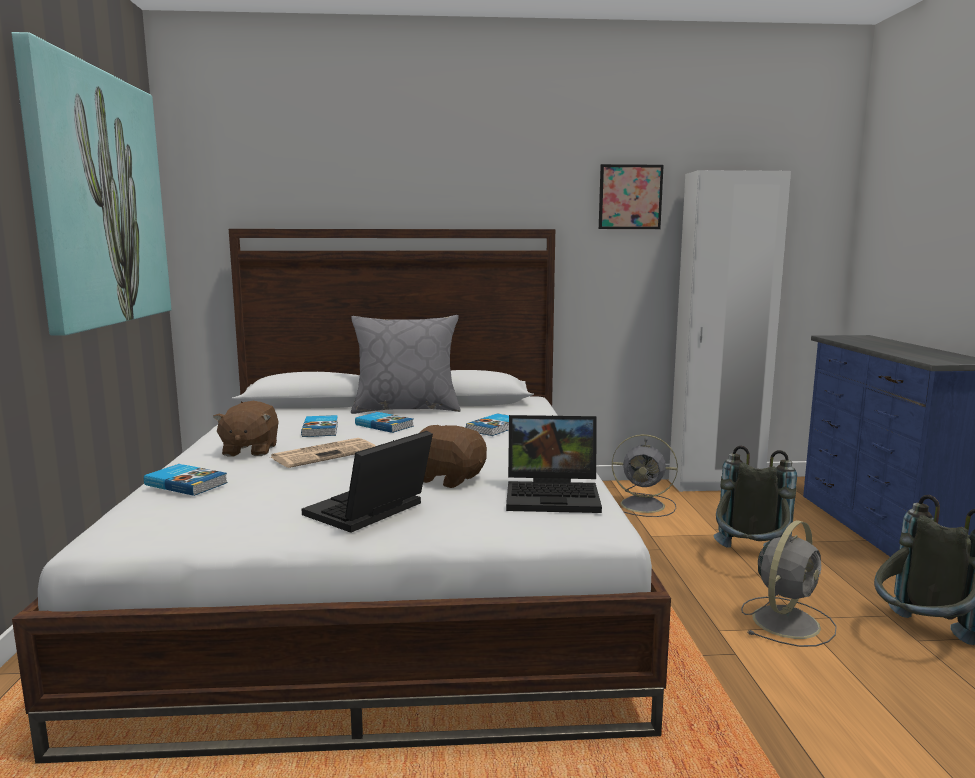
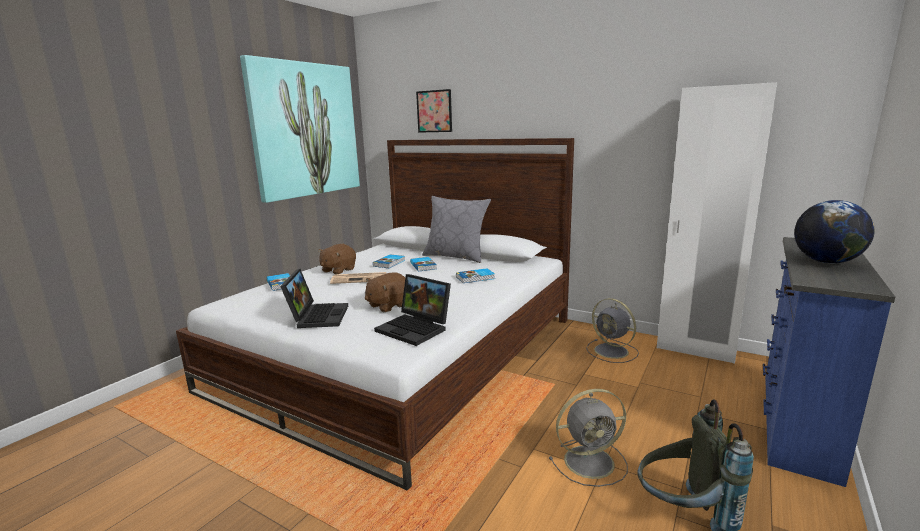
camera: 35 degrees right, 5 degrees up
(368, 512) = (317, 316): laptop -> laptop turned 105 degrees clockwise
(448, 478) = (388, 305): brown plush toy -> brown plush toy turned 105 degrees counterclockwise
(630, 197) = (637, 111): picture -> picture (434, 111)
(749, 560) = (632, 412): grey backpack -> none
(900, 348) = (826, 262): none -> globe

